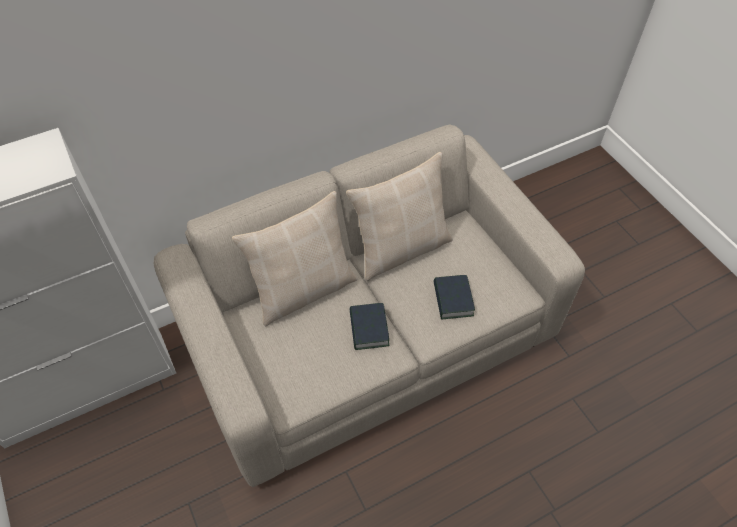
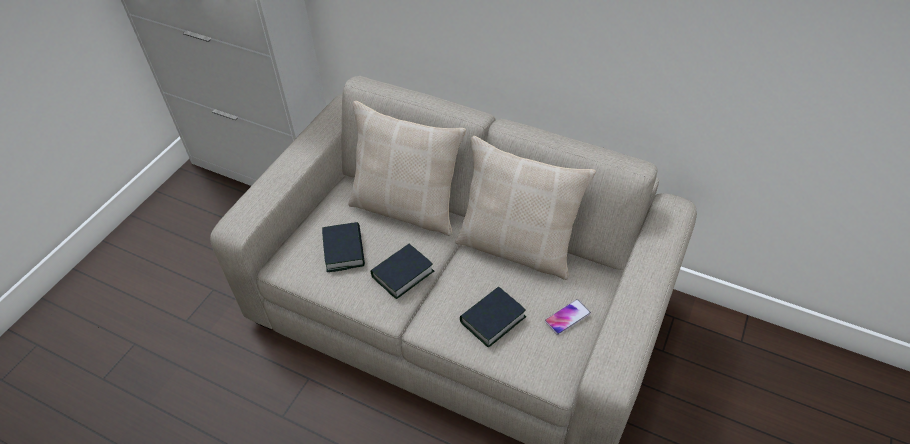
camera: 55 degrees right, 5 degrees down
(311, 354) = (344, 250): none -> book
(482, 259) = (567, 317): none -> phone

